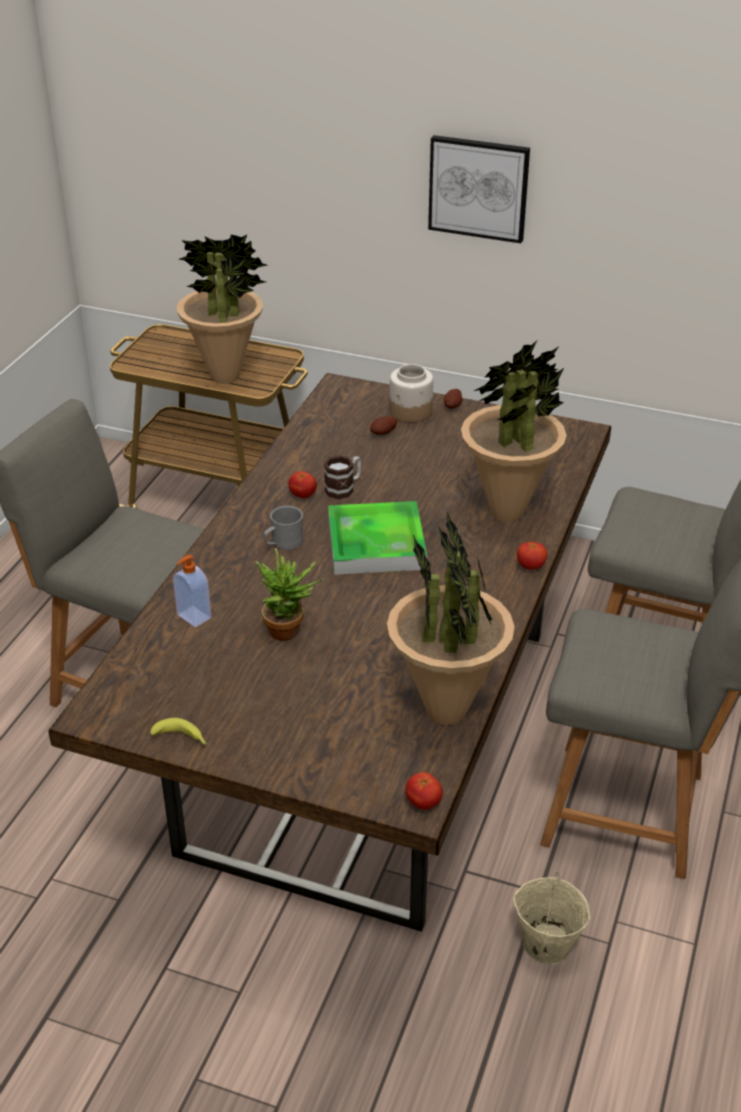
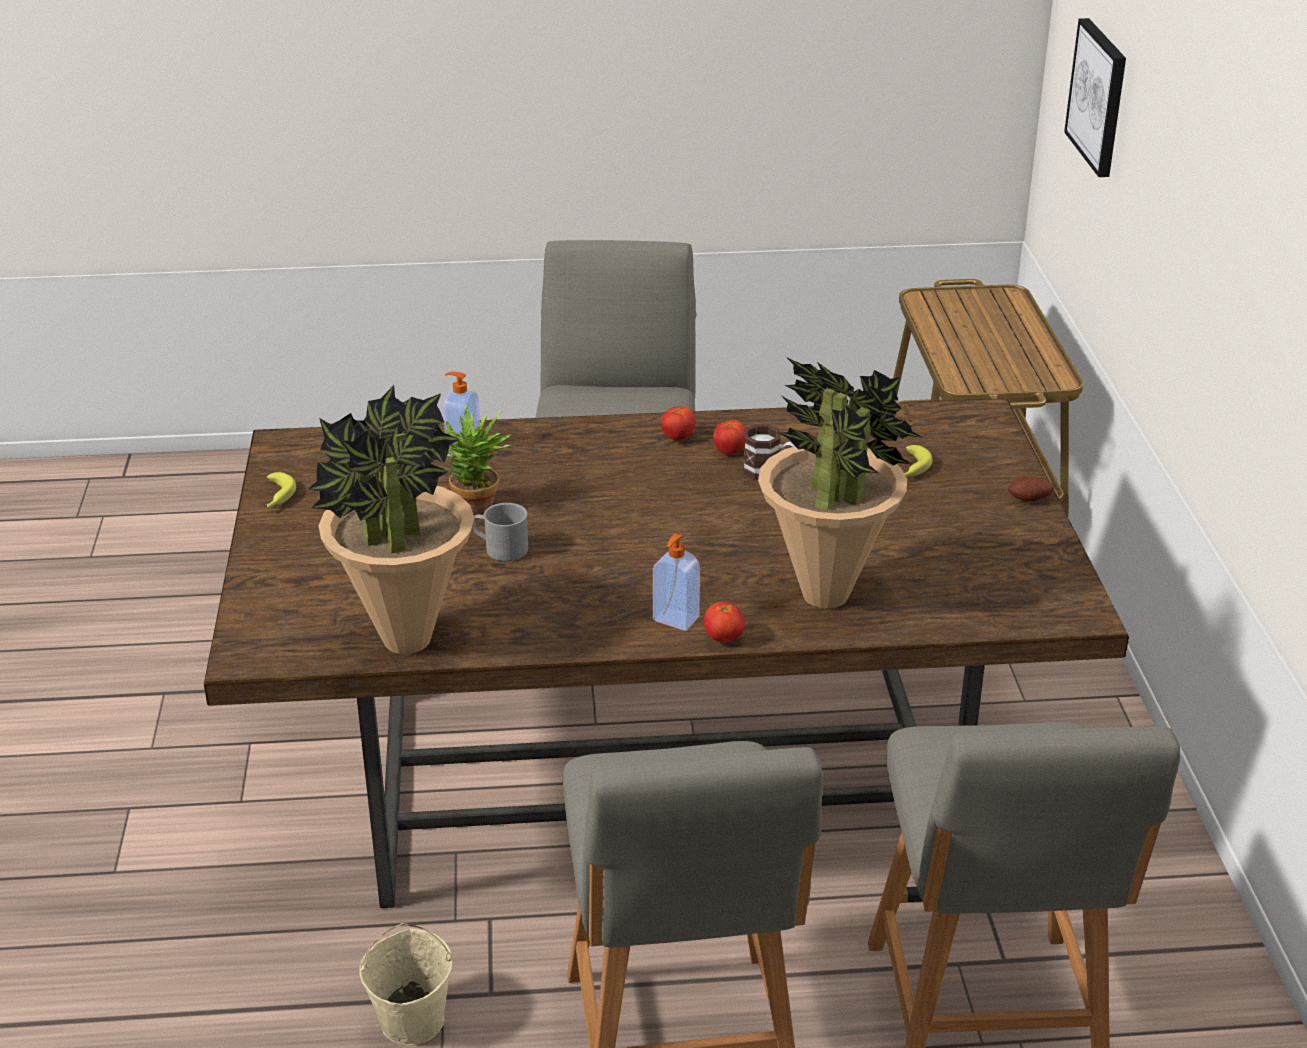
camera: 65 degrees right, 5 degrees down
(226, 377) = (965, 358): potted plant -> none
(283, 543) = (628, 464): grey mug -> grey mug (500, 548)
(376, 544) = (677, 521): tray -> none
(384, 433) = (911, 468): potato -> banana
(410, 412) = (981, 474): jar -> none
(423, 803) = (253, 660): tomato -> tomato (678, 437)
(478, 188) = (1246, 241): picture -> picture (1099, 96)
(497, 580) = (675, 620): none -> soap dispenser

